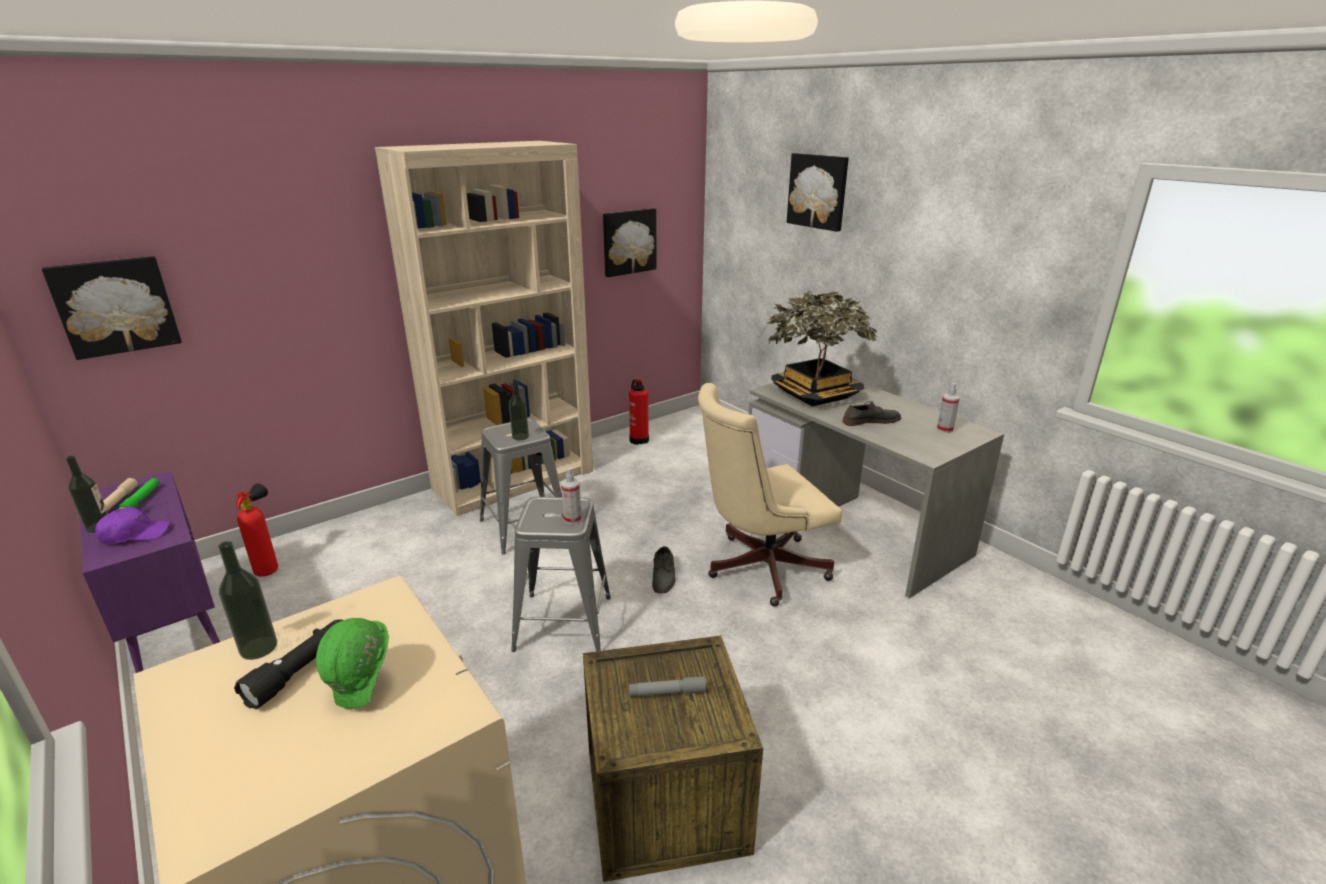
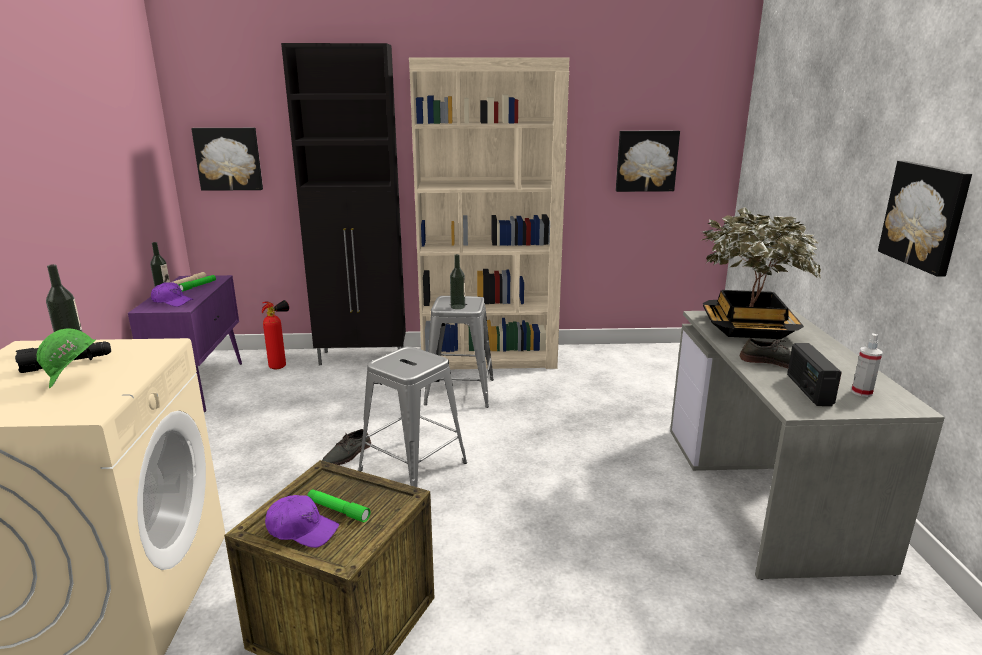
camera: 35 degrees right, 5 degrees down
(370, 524) = (363, 358): none -> black cabinet
(572, 519) = (414, 368): spray bottle -> none
(639, 439) = (625, 355): fire extinguisher -> none
(663, 727) = (302, 530): none -> purple cap
(664, 576) = (527, 464): grey shoe -> grey shoe (347, 455)
(667, 692) = (338, 510): grey flashlight -> green flashlight
(759, 568) = (621, 490): beige office chair -> none
(818, 191) = (828, 112): picture -> picture (925, 216)
(916, 438) = (808, 390): none -> radio

